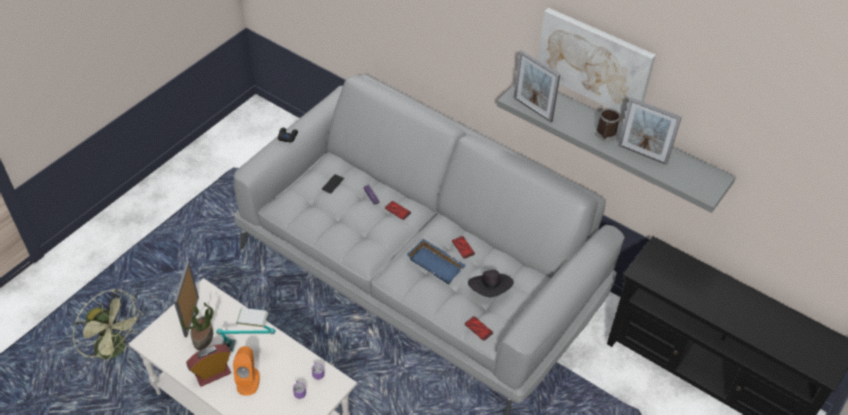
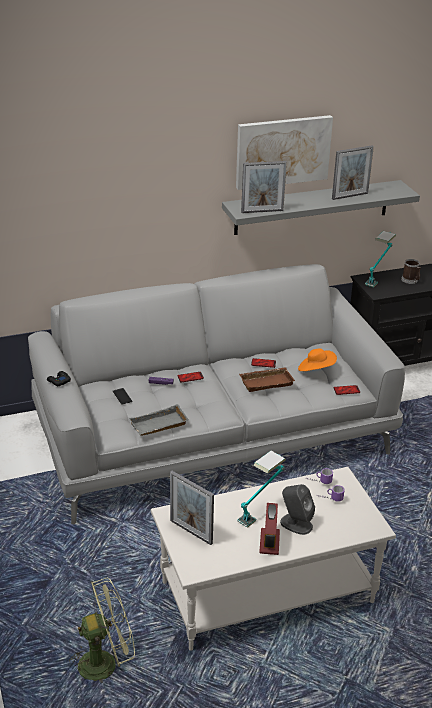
camera: 55 degrees left, 15 degrees down
(203, 338) = (223, 533): potted plant -> none
(248, 380) = (296, 524): orange speaker -> grey speaker
(313, 227) = (159, 426): none -> grey tray
(437, 264) = (266, 382): blue tray -> brown tray
(490, 290) = (316, 370): black hat -> orange hat
(605, 135) = (318, 200): mug -> mug (411, 280)
(672, 258) = (377, 277): none -> table lamp

